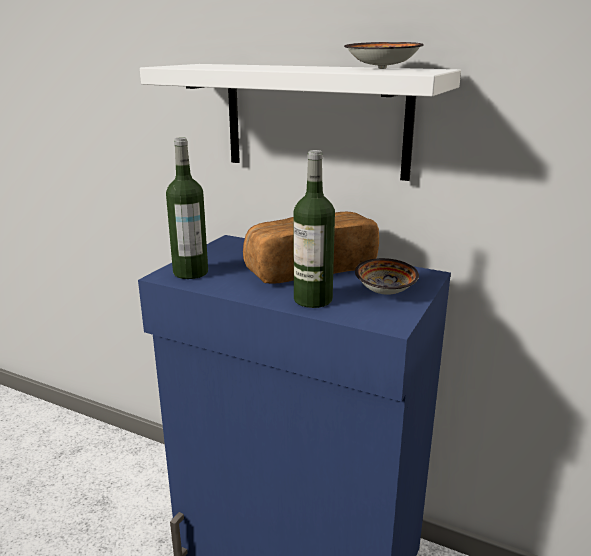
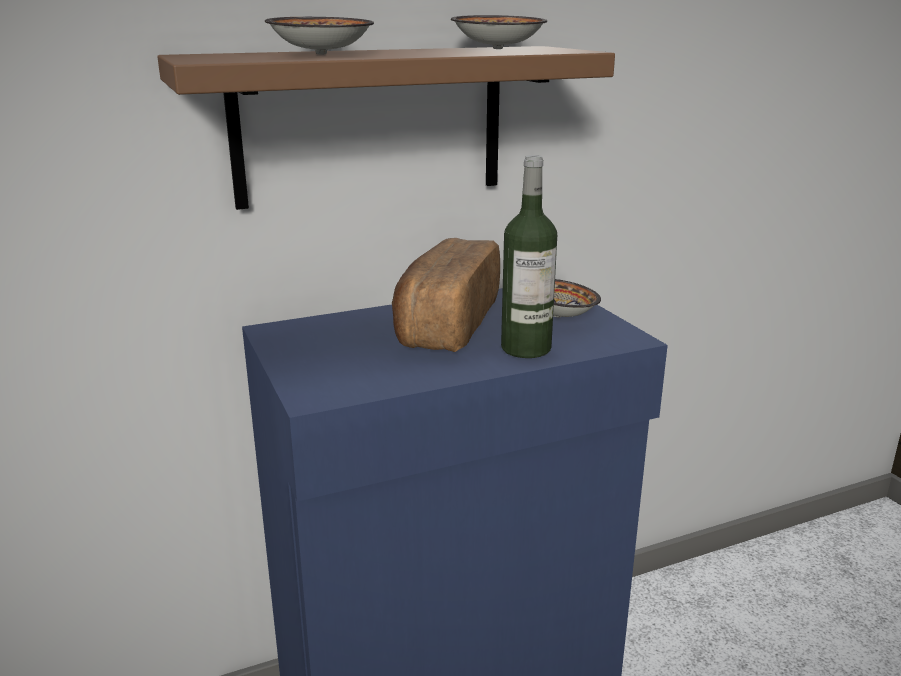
camera: 50 degrees left, 0 degrees up
(190, 272) = (333, 380): bottle -> none
(247, 66) = (322, 54): none -> bowl
(315, 120) = (370, 125): white shelf -> brown shelf

